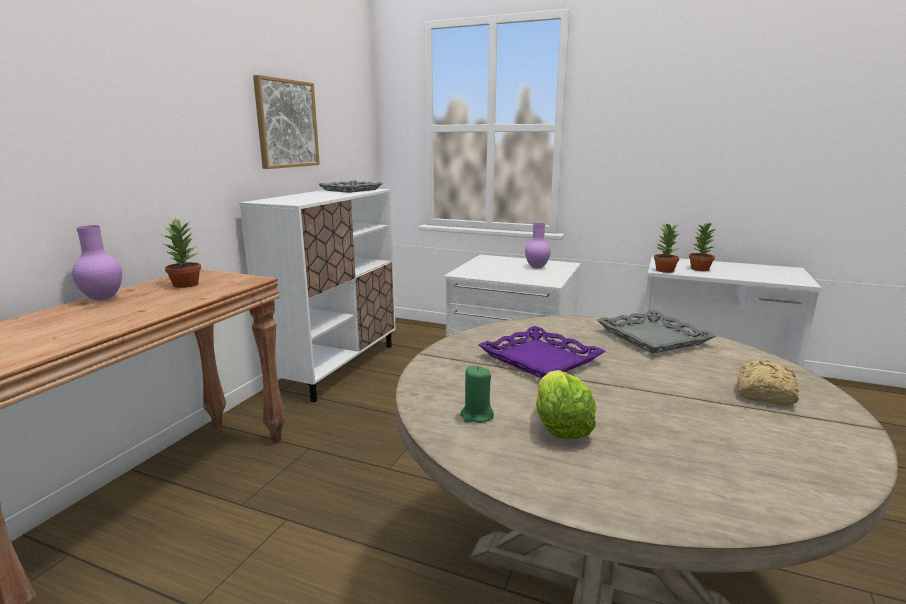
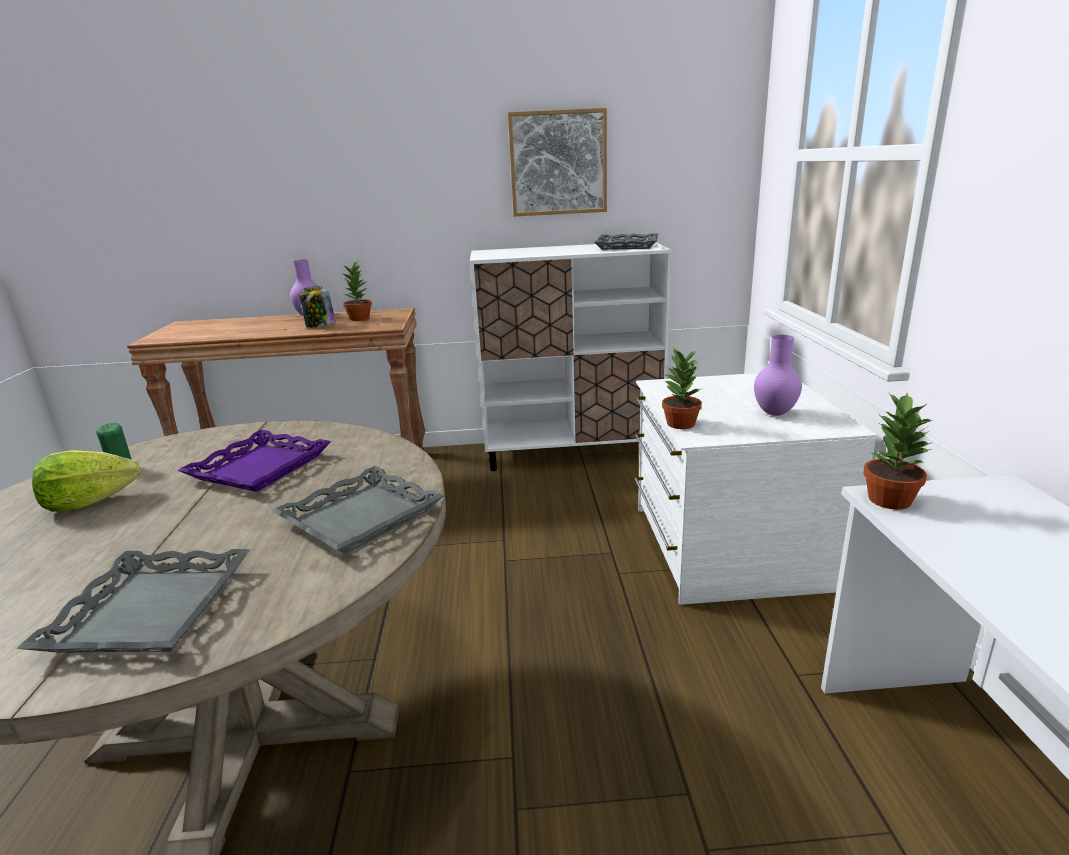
camera: 65 degrees right, 5 degrees up
(173, 298) = (320, 326): none -> jar
(699, 269) = (984, 536): potted plant -> potted plant (679, 423)
(764, 394) = (150, 610): bread -> grey tray

